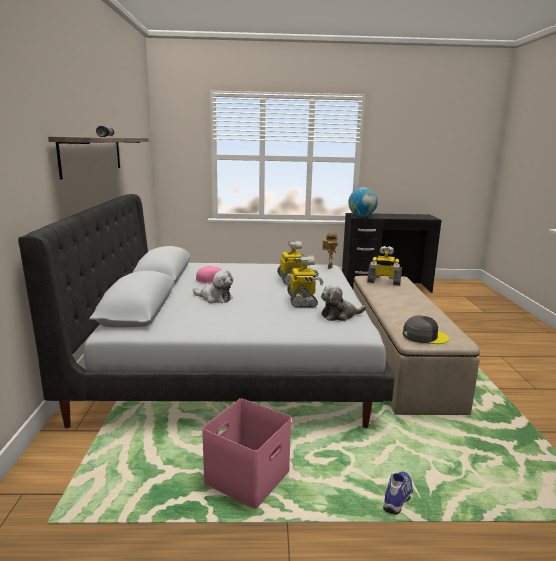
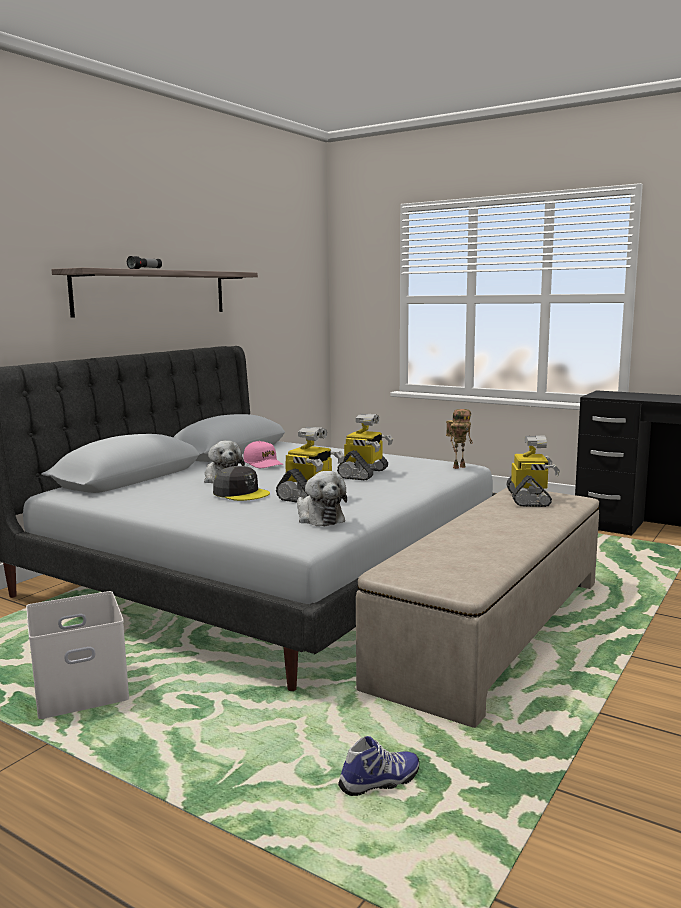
camera: 35 degrees right, 5 degrees down
(247, 479) = (79, 692): pink storage box -> white storage box
(340, 315) = (319, 518): plush toy -> plush toy turned 135 degrees counterclockwise
(362, 216) = (608, 395): globe -> none
(383, 282) = (529, 499): toy robot -> toy robot turned 135 degrees counterclockwise
(398, 498) = (195, 773): shoe -> shoe (380, 782)
(424, 336) = (417, 570): grey cap -> grey cap (241, 493)

